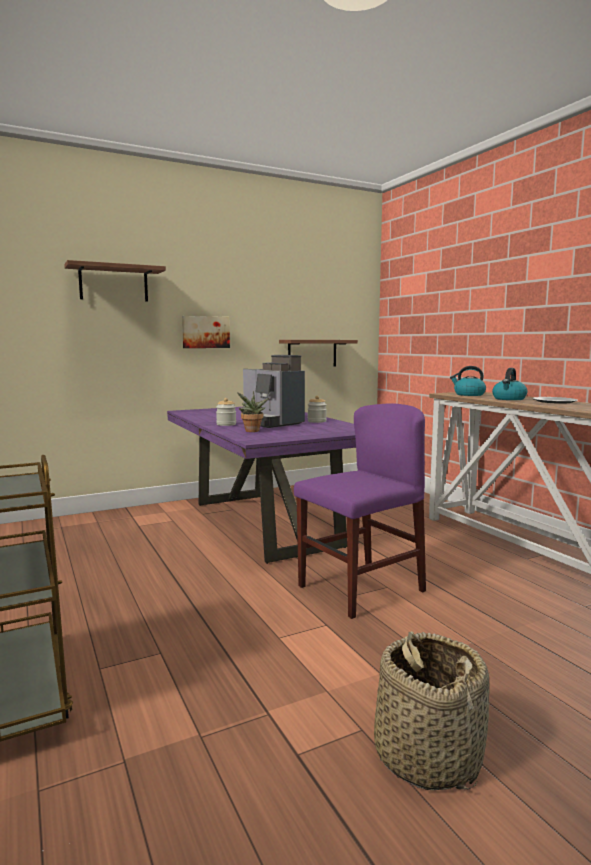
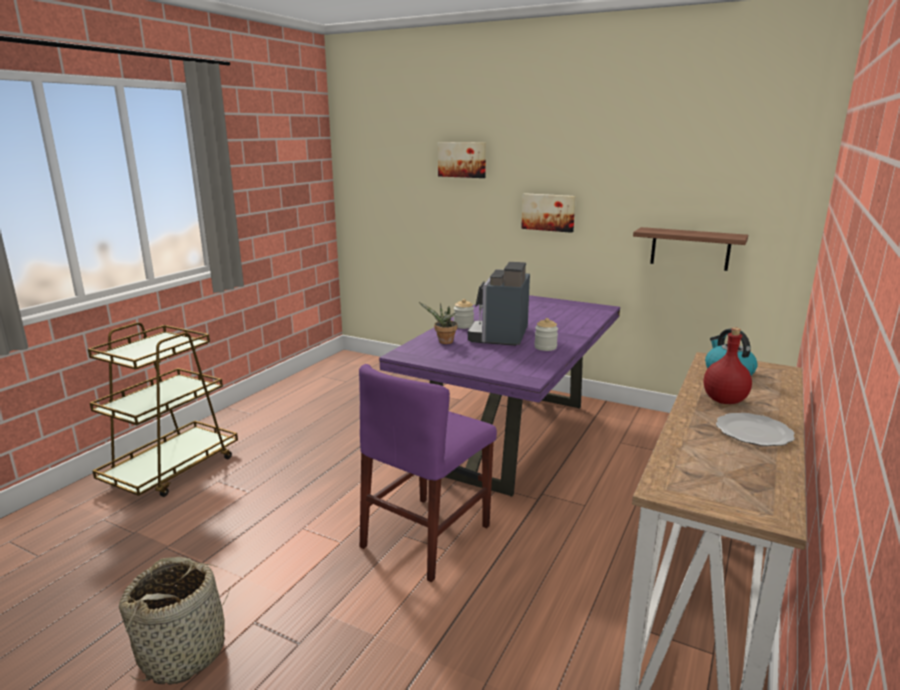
camera: 55 degrees right, 10 degrees up
(113, 283) = (462, 159): shelf -> picture
(361, 588) = (426, 536): purple chair -> purple chair turned 105 degrees clockwise
(509, 399) = (725, 401): kettle -> red bottle

